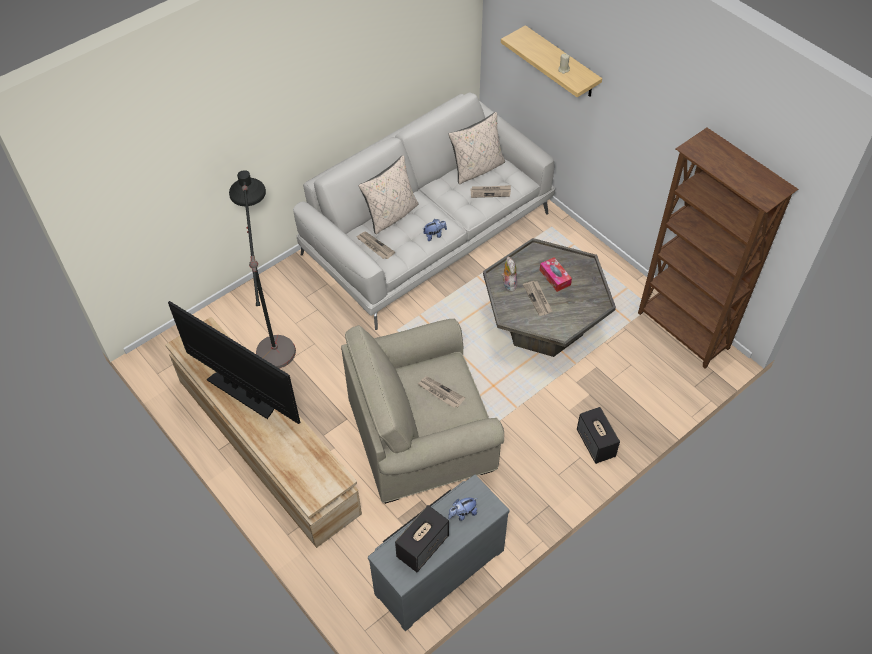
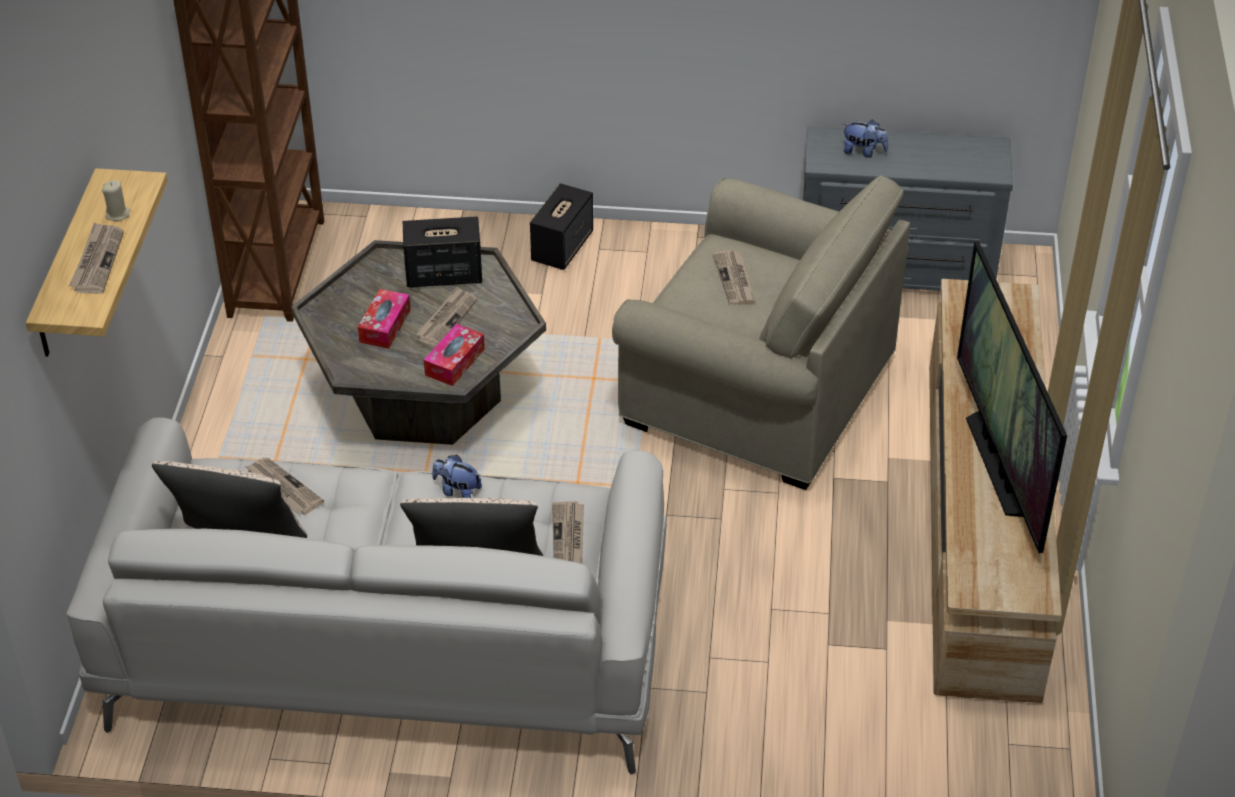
camera: 135 degrees left, 10 degrees down
(274, 329) = (812, 677): black floor lamp -> none
(423, 546) = (940, 155): speaker -> speaker (443, 274)
(508, 284) = (455, 362): plush toy -> tissue box
(540, 53) = (97, 261): none -> newspaper

